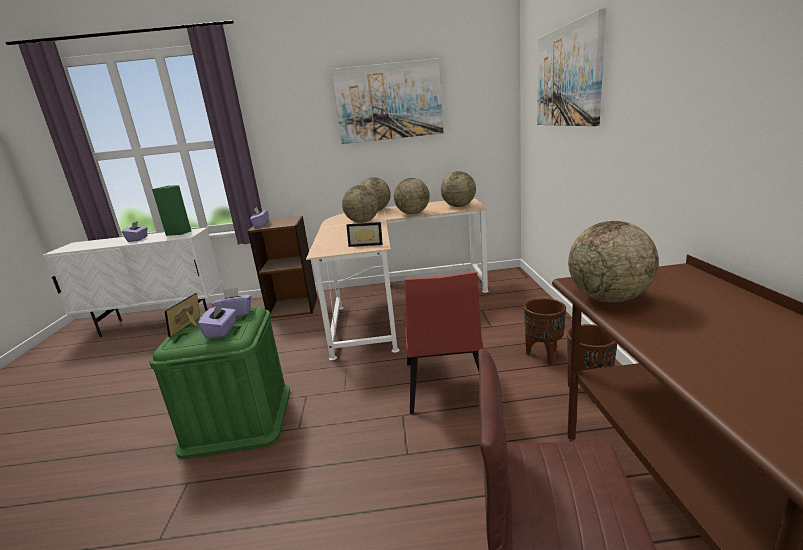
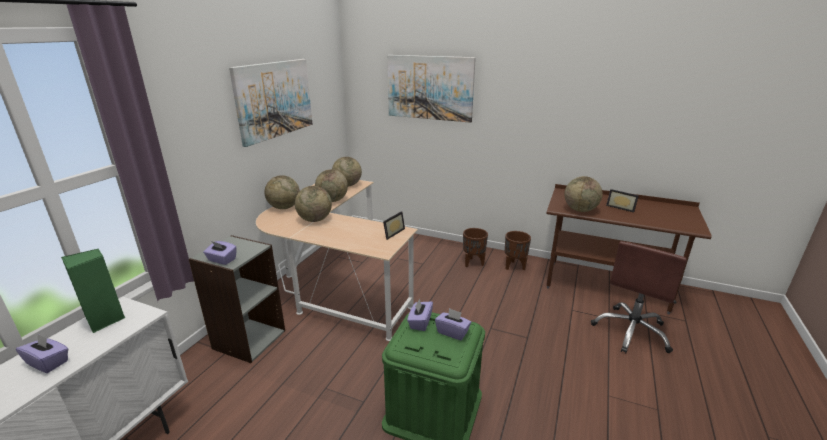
camera: 65 degrees left, 5 degrees up
(191, 327) = (424, 348): picture frame -> picture frame (621, 207)
(293, 307) = (249, 339): brown bookcase -> grey bookcase
(445, 387) = (475, 304): red chair -> none

